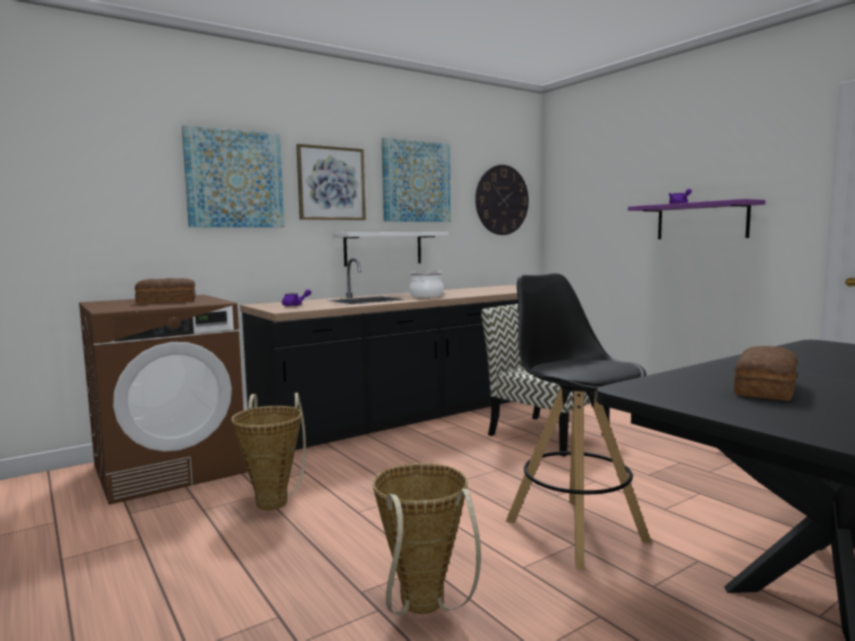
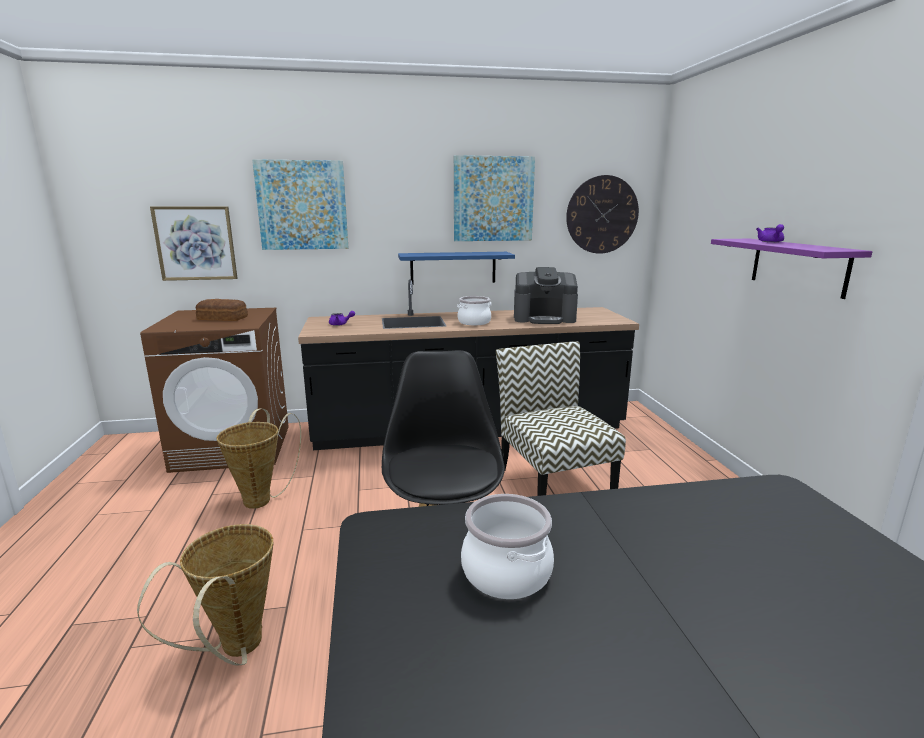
camera: 25 degrees right, 10 degrees up
(331, 183) = (397, 205): picture -> picture (195, 243)
(383, 248) = (453, 268): white shelf -> blue shelf
(481, 291) = (544, 318): none -> coffee machine
(767, 388) = (507, 572): bread -> cooking pot

